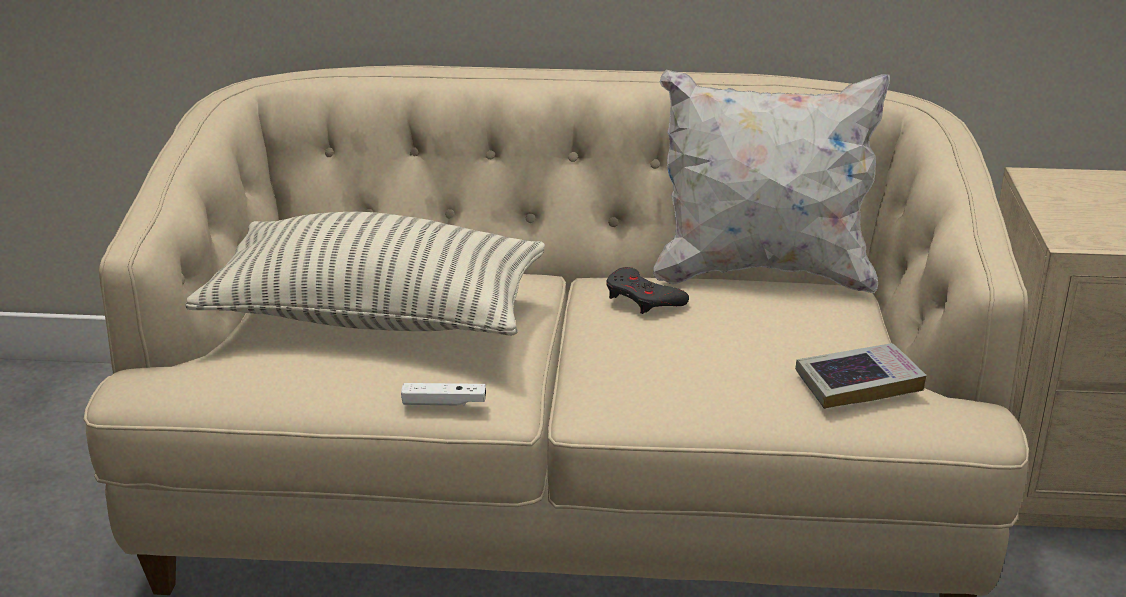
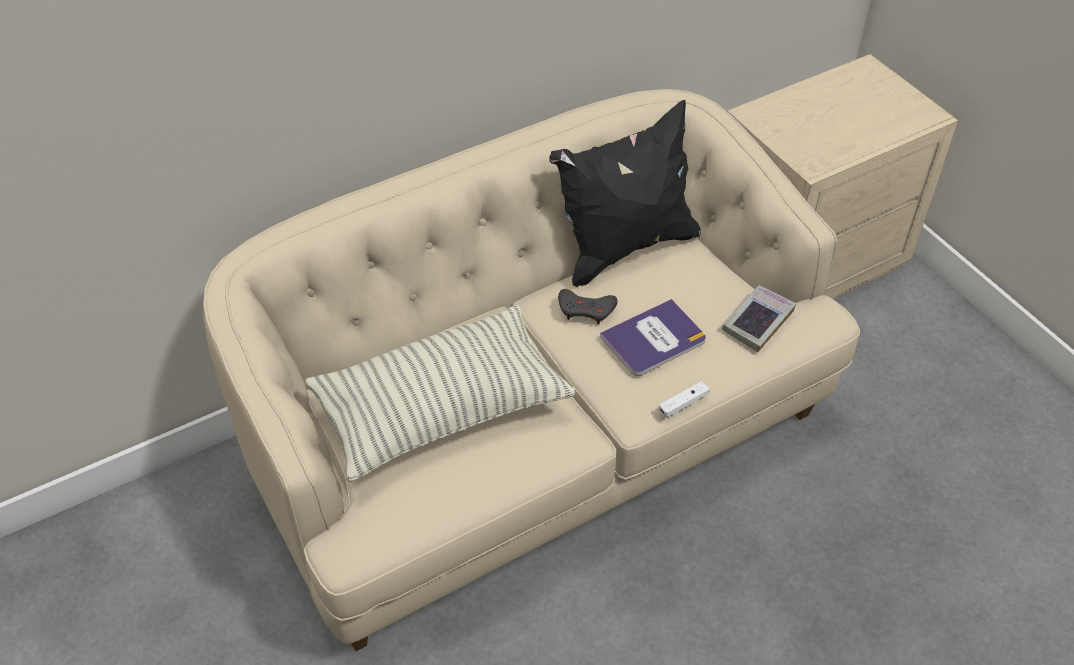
camera: 35 degrees left, 20 degrees up
(444, 402) = (553, 458): white game controller -> white game controller (683, 403)
(694, 348) = (653, 339): none -> book
(762, 272) = (624, 247): white pillow -> black pillow

